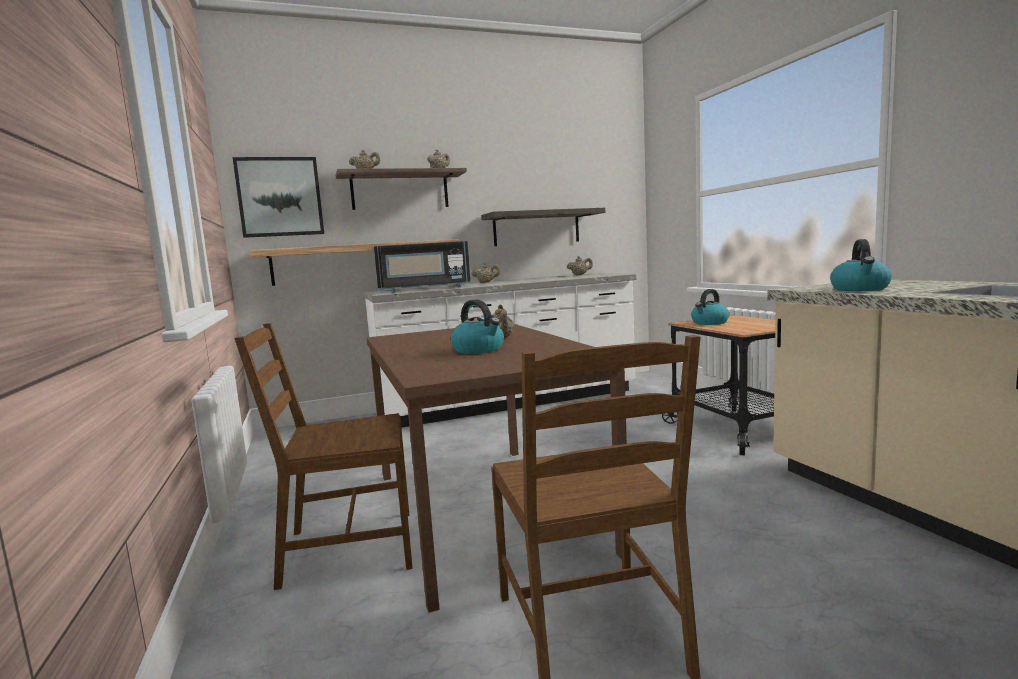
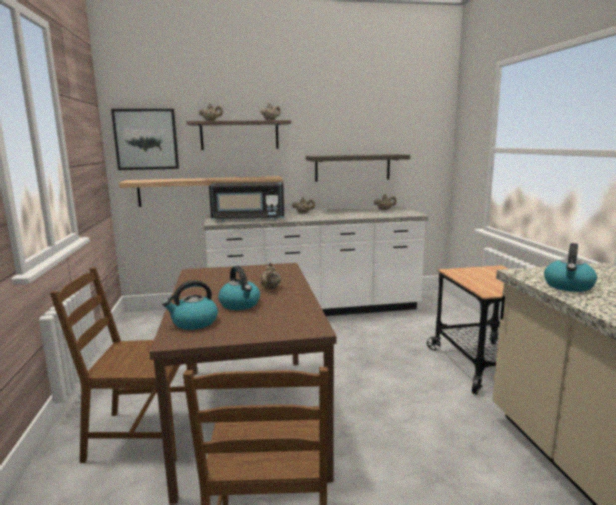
camera: 10 degrees right, 5 degrees up
(709, 323) = (470, 274): kettle -> kettle (194, 323)

